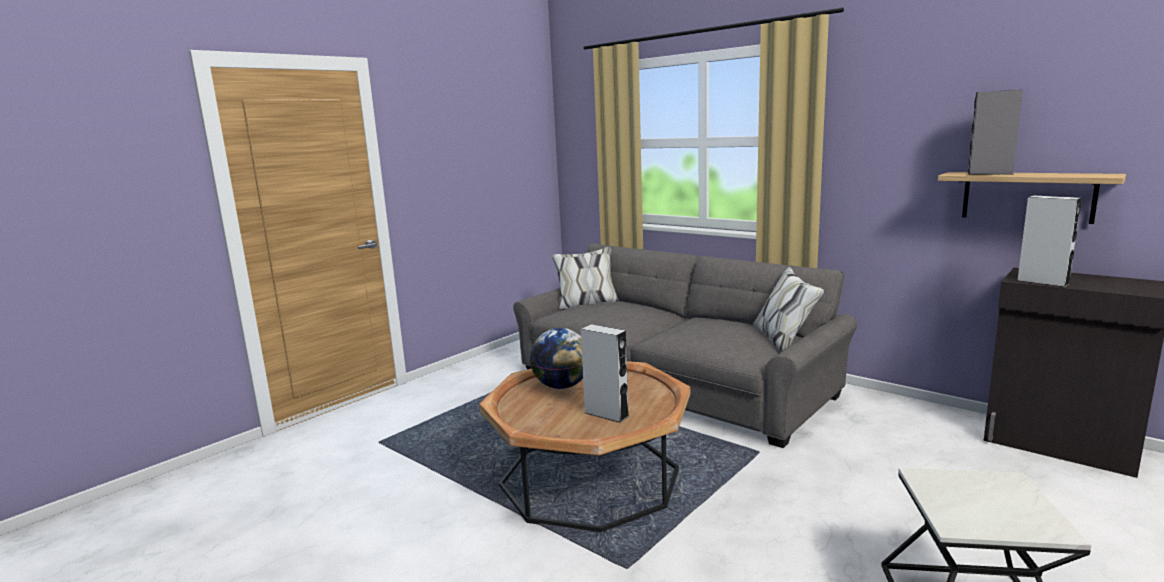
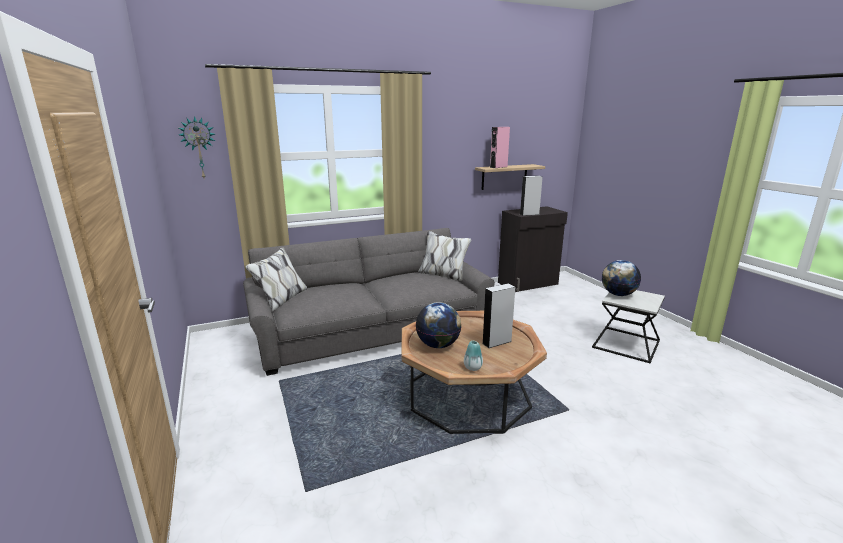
camera: 65 degrees left, 5 degrees up
(523, 414) = (473, 368): none -> vase
(584, 133) = (199, 148): none -> wall clock
(968, 481) = (618, 294): none -> globe
(990, 173) = (498, 167): grey speaker -> pink speaker

